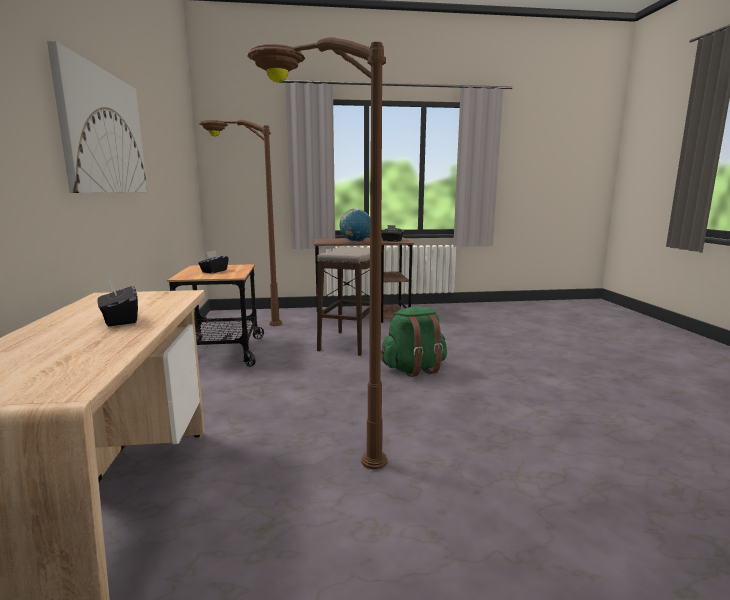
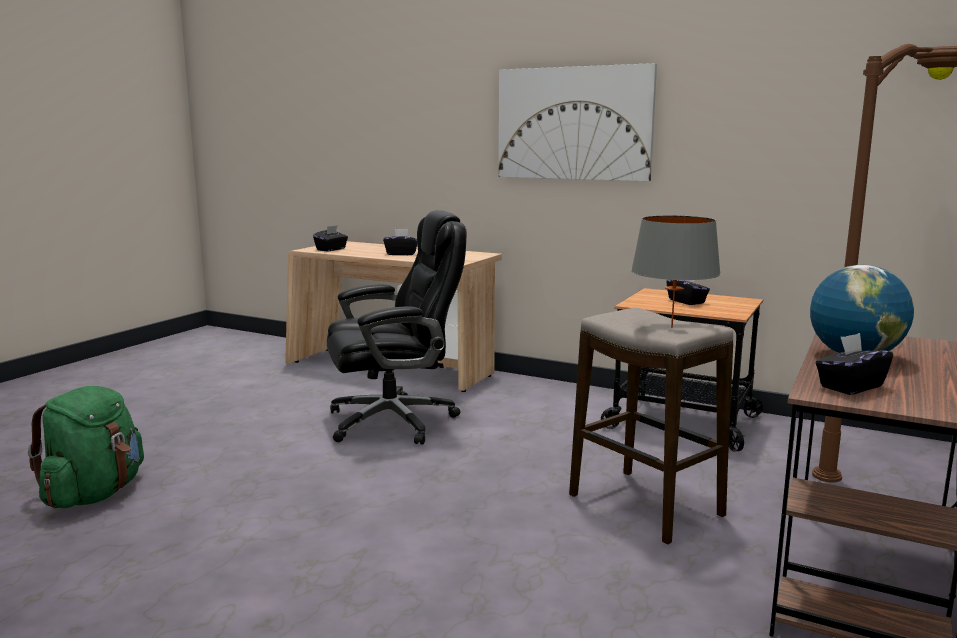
camera: 125 degrees right, 0 degrees up
(71, 369) = (331, 249): none -> black tissue box
(313, 437) = (395, 421): brown floor lamp -> black office chair
(353, 249) = (672, 327): none -> grey table lamp
(414, 369) = (466, 514): green backpack -> green backpack (95, 494)

